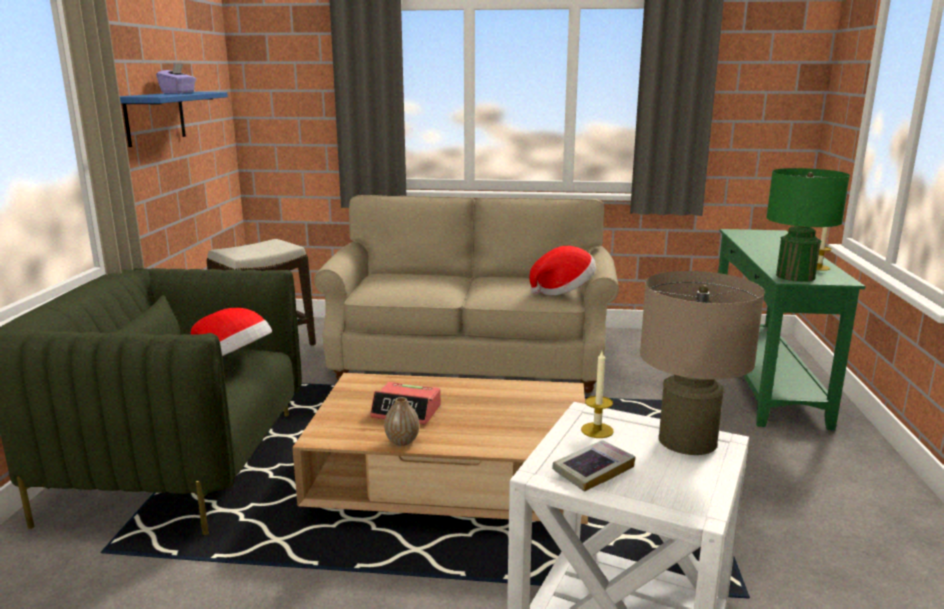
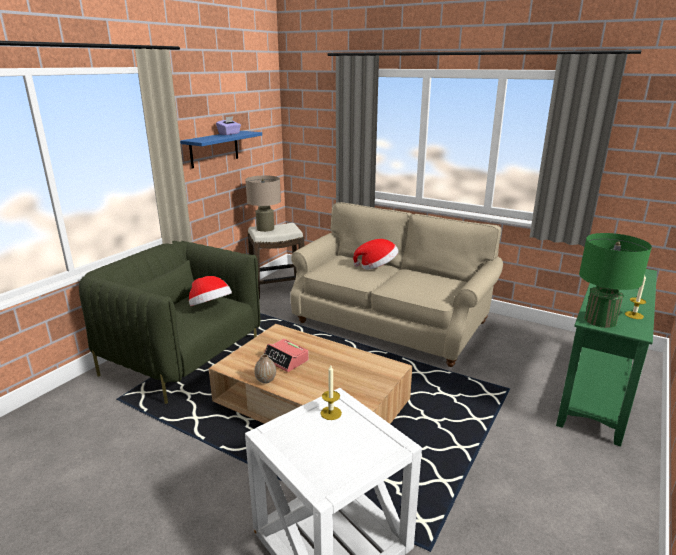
camera: 25 degrees right, 5 degrees up
(563, 290) = (445, 291): hat -> hat (377, 267)
(593, 470) = (296, 441): book -> none
(688, 440) = (376, 438): beige table lamp -> beige table lamp (265, 228)

